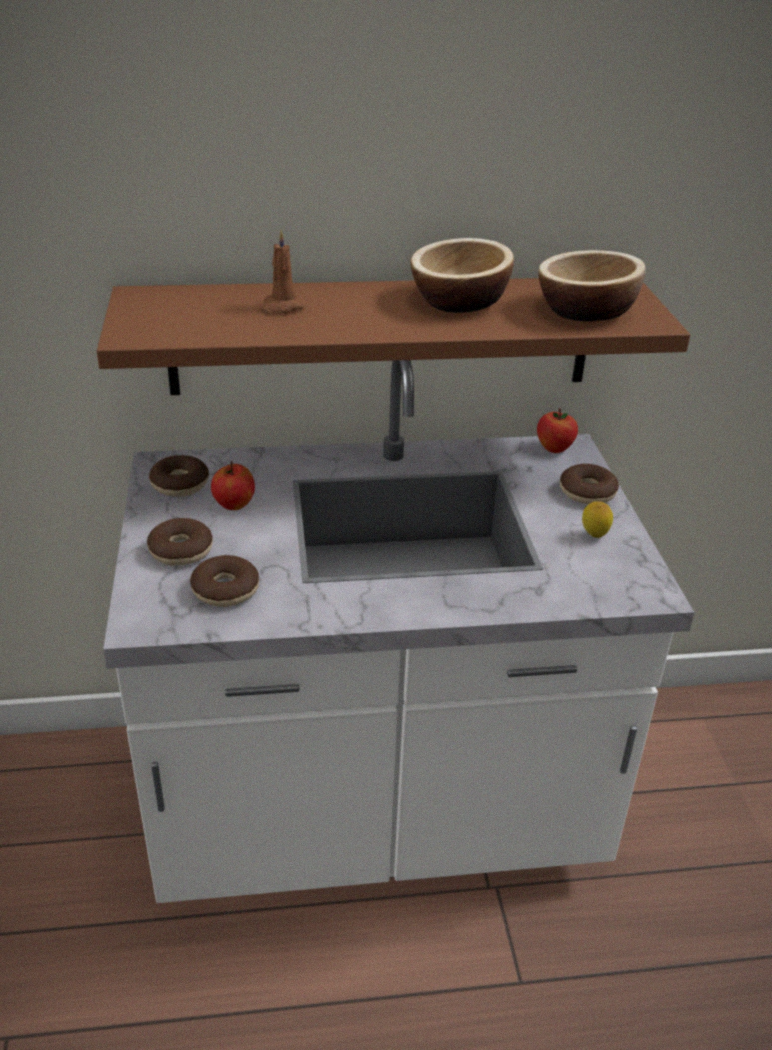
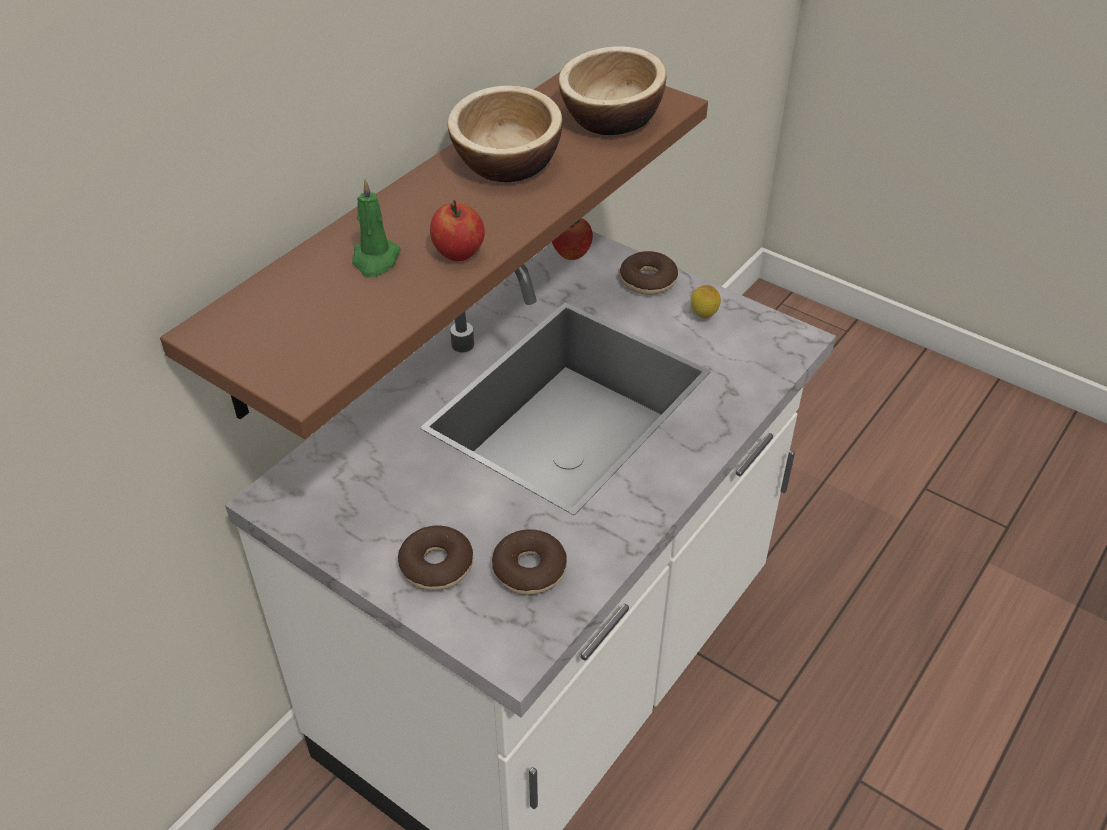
camera: 45 degrees left, 10 degrees up
(180, 484) = (328, 505): donut -> none
(234, 505) = (409, 488): apple -> apple (459, 254)
(281, 307) = (375, 260): brown candle -> green candle

